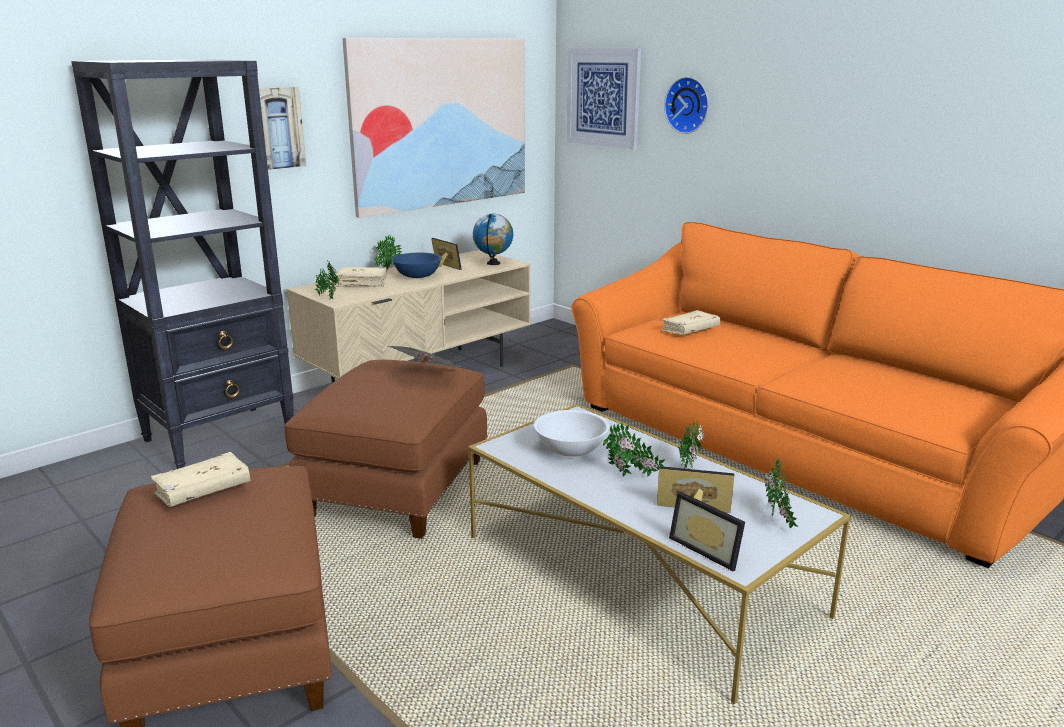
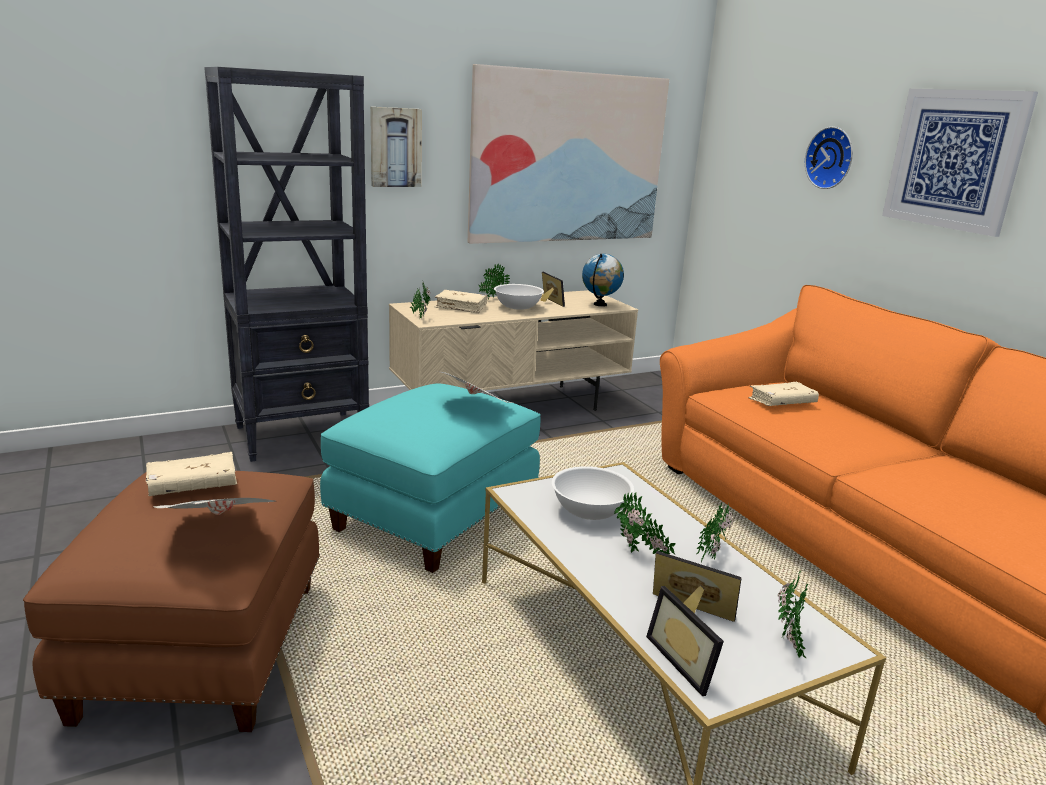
camera: 15 degrees right, 0 degrees up
(262, 523) = (221, 530): none -> newspaper
(395, 489) = (433, 516): brown ottoman -> turquoise ottoman
(417, 276) = (517, 307): blue bowl -> white bowl
(603, 97) = (745, 145): picture -> picture (954, 159)

